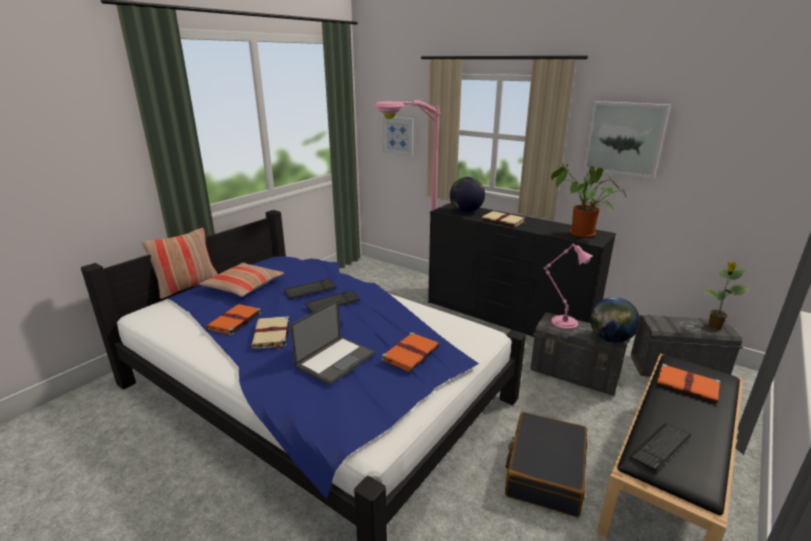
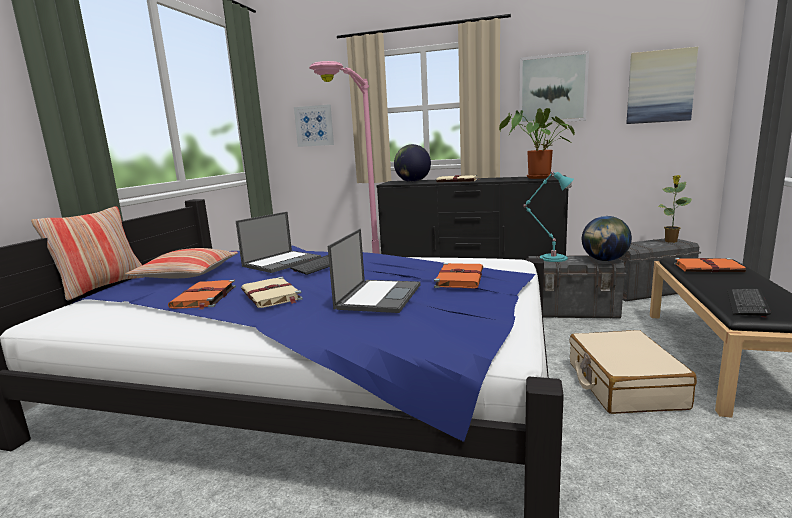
camera: 20 degrees left, 10 degrees down
(310, 290) = (282, 262): keyboard -> laptop
(544, 471) = (623, 385): black suitcase -> beige suitcase
(562, 321) = (550, 258): pink table lamp -> turquoise table lamp
(747, 156) = (660, 87): none -> picture

